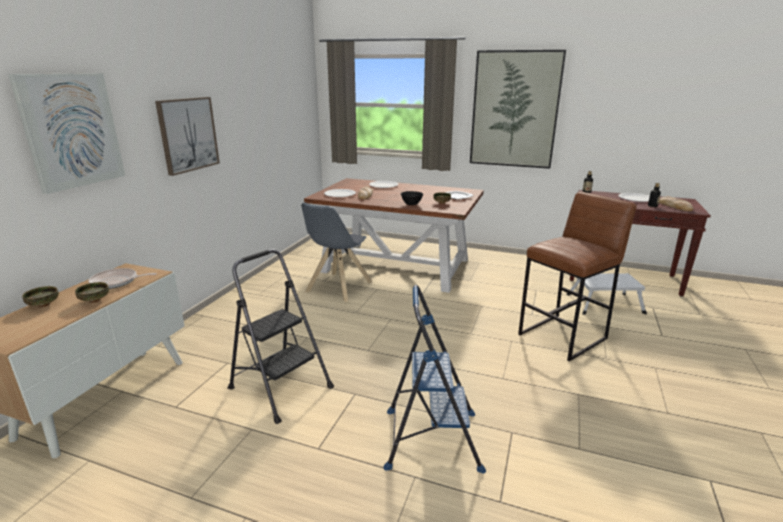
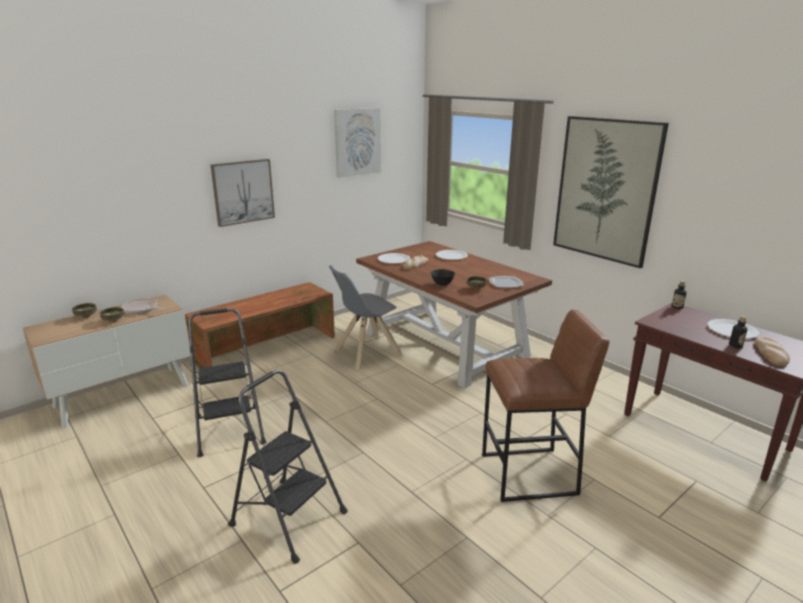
camera: 30 degrees right, 0 degrees up
(71, 131) = (129, 190): picture -> picture (357, 142)
(233, 306) = (267, 348): none -> brown bench
(428, 438) = (286, 515): blue step ladder -> black step ladder
(605, 303) = (634, 455): white step ladder -> none

